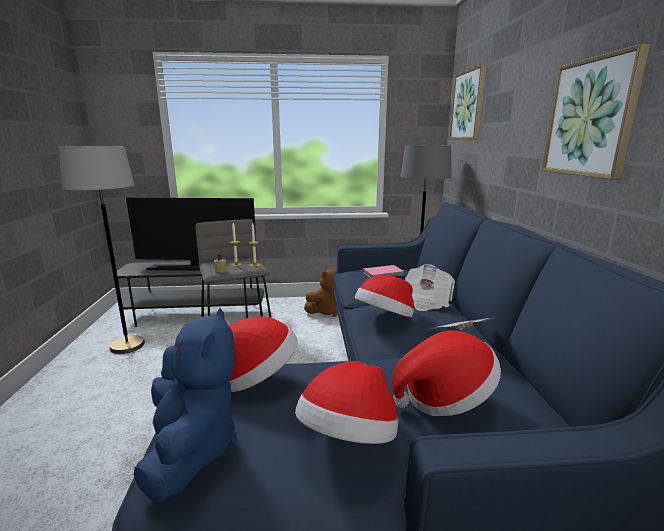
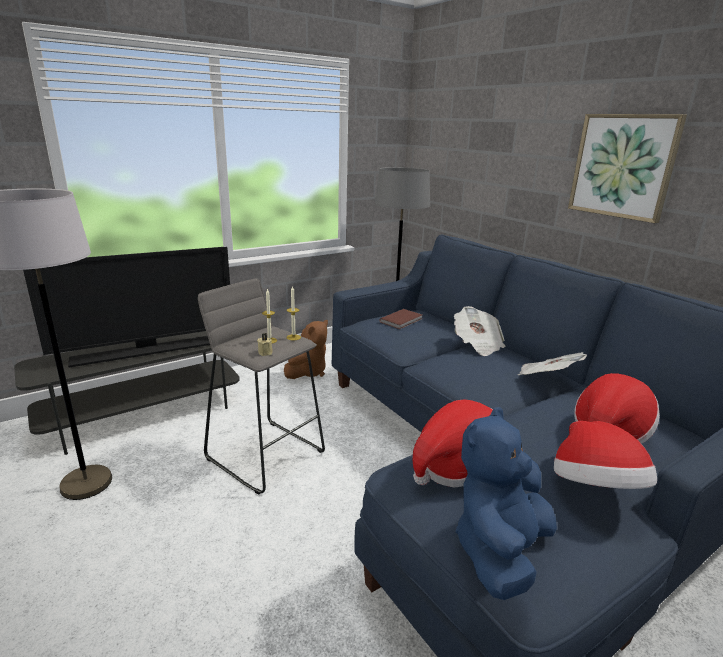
camera: 30 degrees left, 5 degrees up
(191, 450) = (499, 550): blue plush toy -> blue plush toy turned 105 degrees counterclockwise
(384, 273) = (402, 320): pink book -> brown book
(385, 319) = (470, 372): hat -> none
(468, 105) = (443, 126): picture -> none

